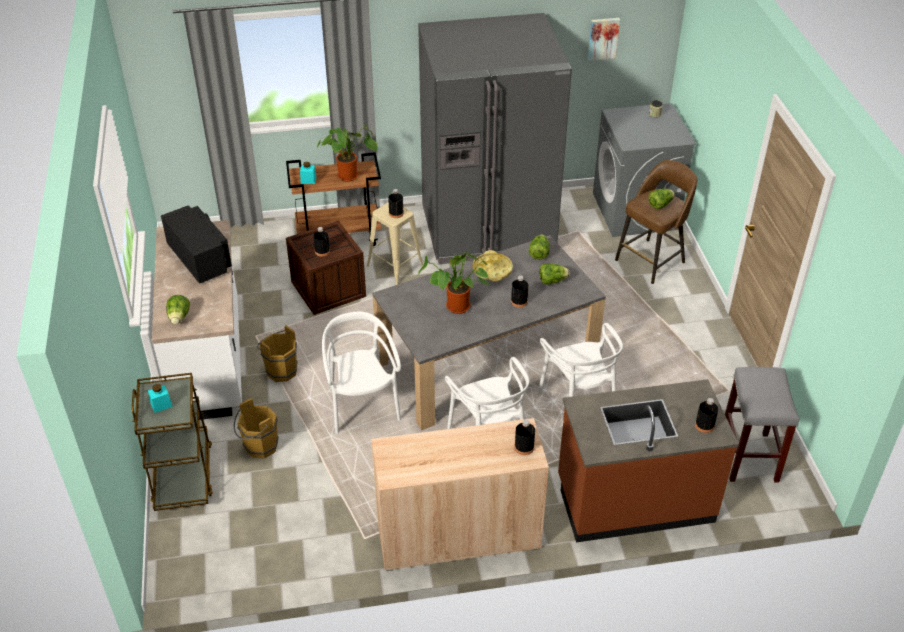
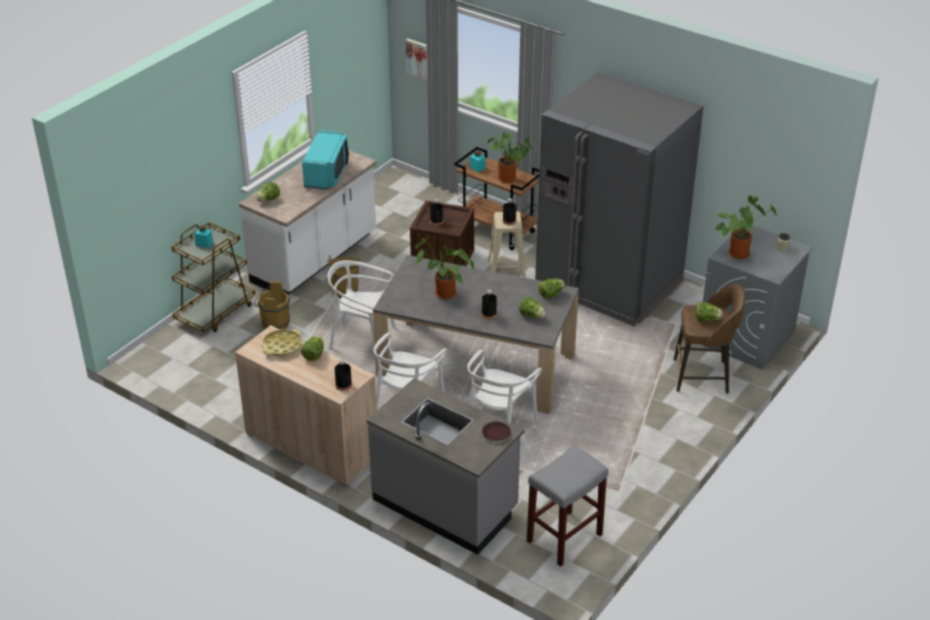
camera: 45 degrees right, 5 degrees down
(200, 258) = (327, 173): black microwave -> turquoise microwave
(362, 405) = (363, 339): white chair -> white chair turned 105 degrees counterclockwise
(455, 438) = (314, 355): none -> lettuce
(492, 270) = (502, 286): yellow tray -> yellow tray (282, 346)
(603, 38) = (759, 153): picture -> picture (417, 58)
(634, 499) = (446, 504): brown counter -> grey counter
(635, 134) = (739, 252): none -> potted plant
(696, 398) = (496, 434): none -> brown plate
(704, 425) = (474, 451): black bottle -> none

